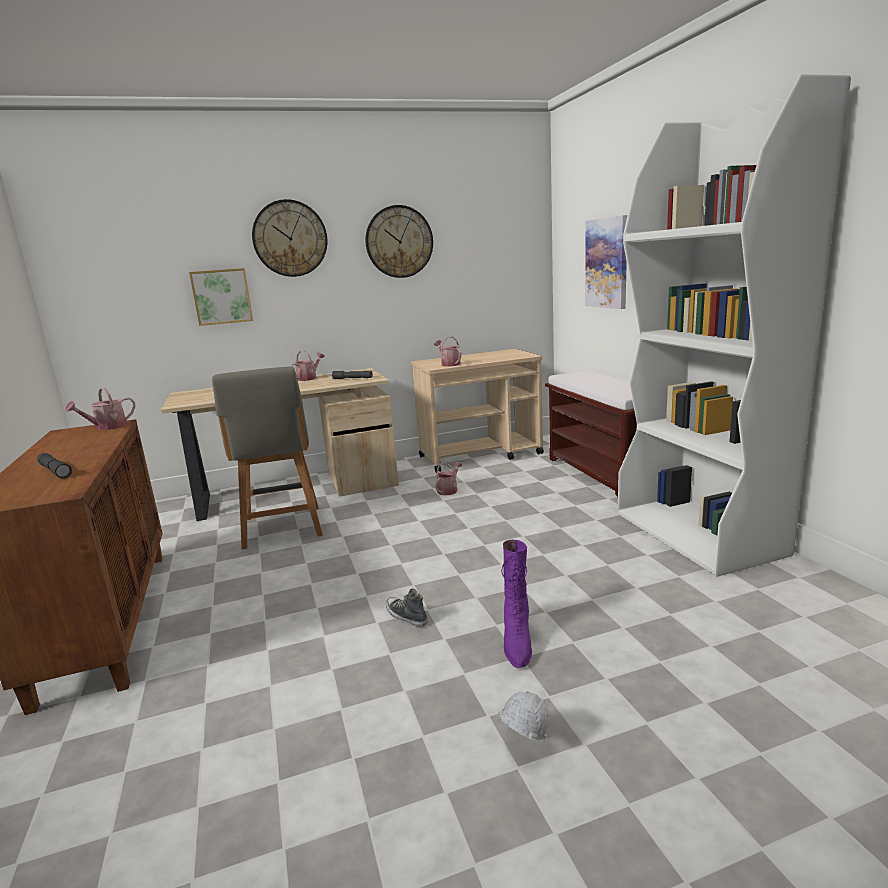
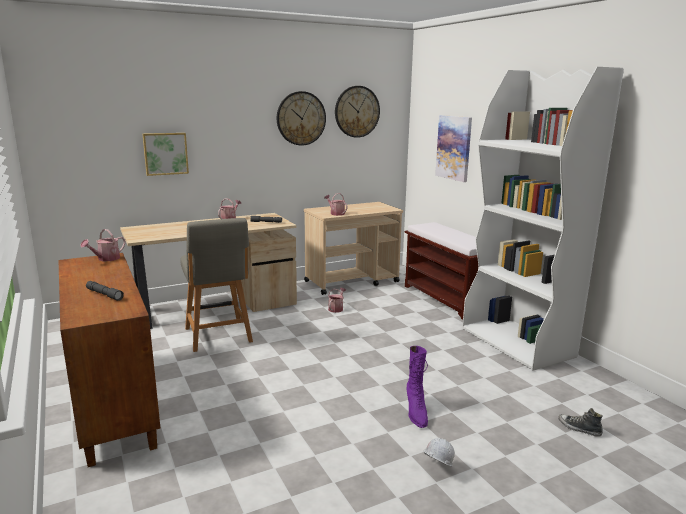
camera: 10 degrees left, 0 degrees up
(290, 238) = (221, 112): wall clock -> wall clock (357, 111)
(406, 616) = (336, 398): shoe -> shoe (579, 428)

